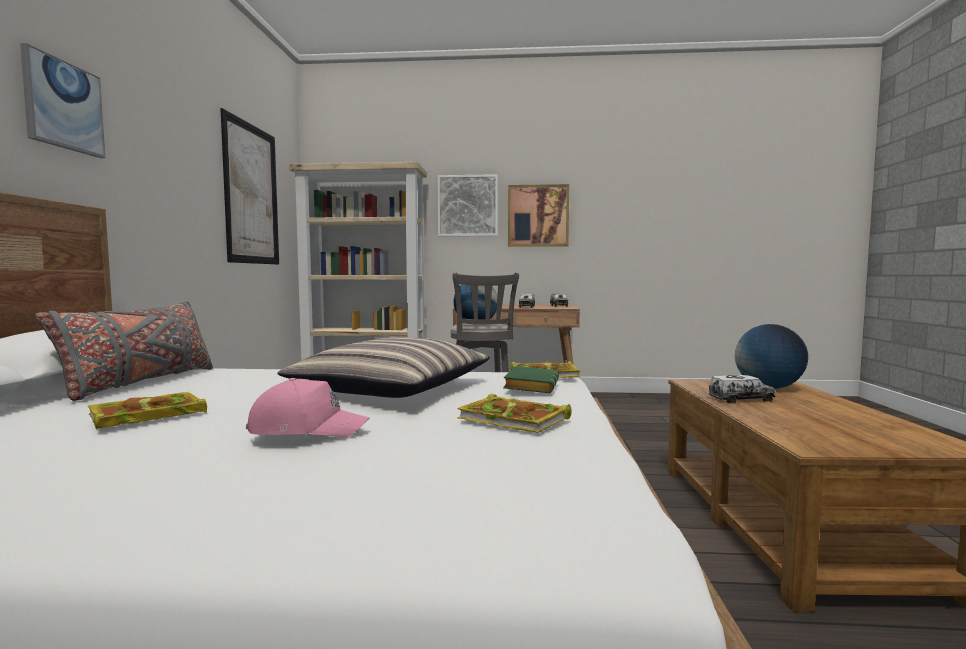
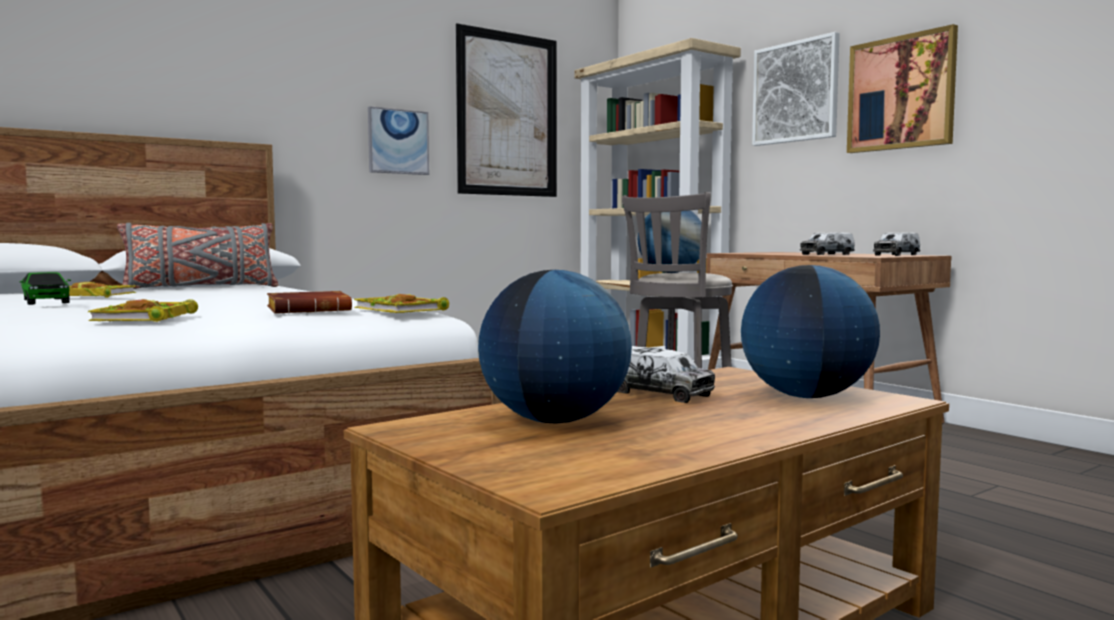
camera: 50 degrees right, 0 degrees up
(63, 105) = (246, 60): picture -> picture (398, 141)
(307, 429) = (45, 301): pink cap -> toy car
(392, 388) = (254, 303): pillow -> none
(530, 386) = (311, 310): green book -> brown book
(807, 423) = (554, 421): none -> globe

